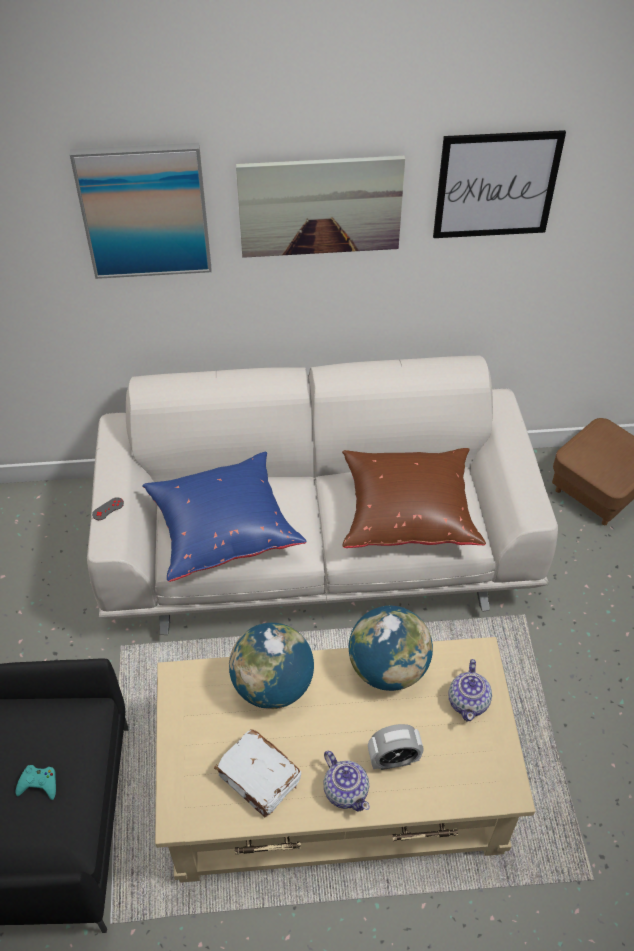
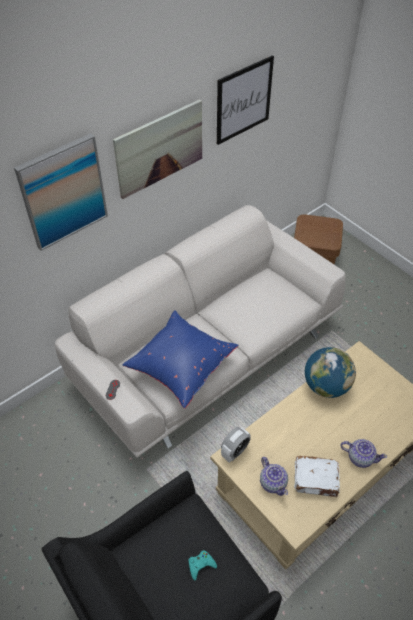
camera: 35 degrees left, 0 degrees up
(273, 686) = (280, 429): globe -> none
(393, 760) = (367, 428): alarm clock -> alarm clock (235, 451)
(407, 513) = (266, 304): brown pillow -> none
(469, 701) = (375, 378): teapot -> teapot (273, 482)

